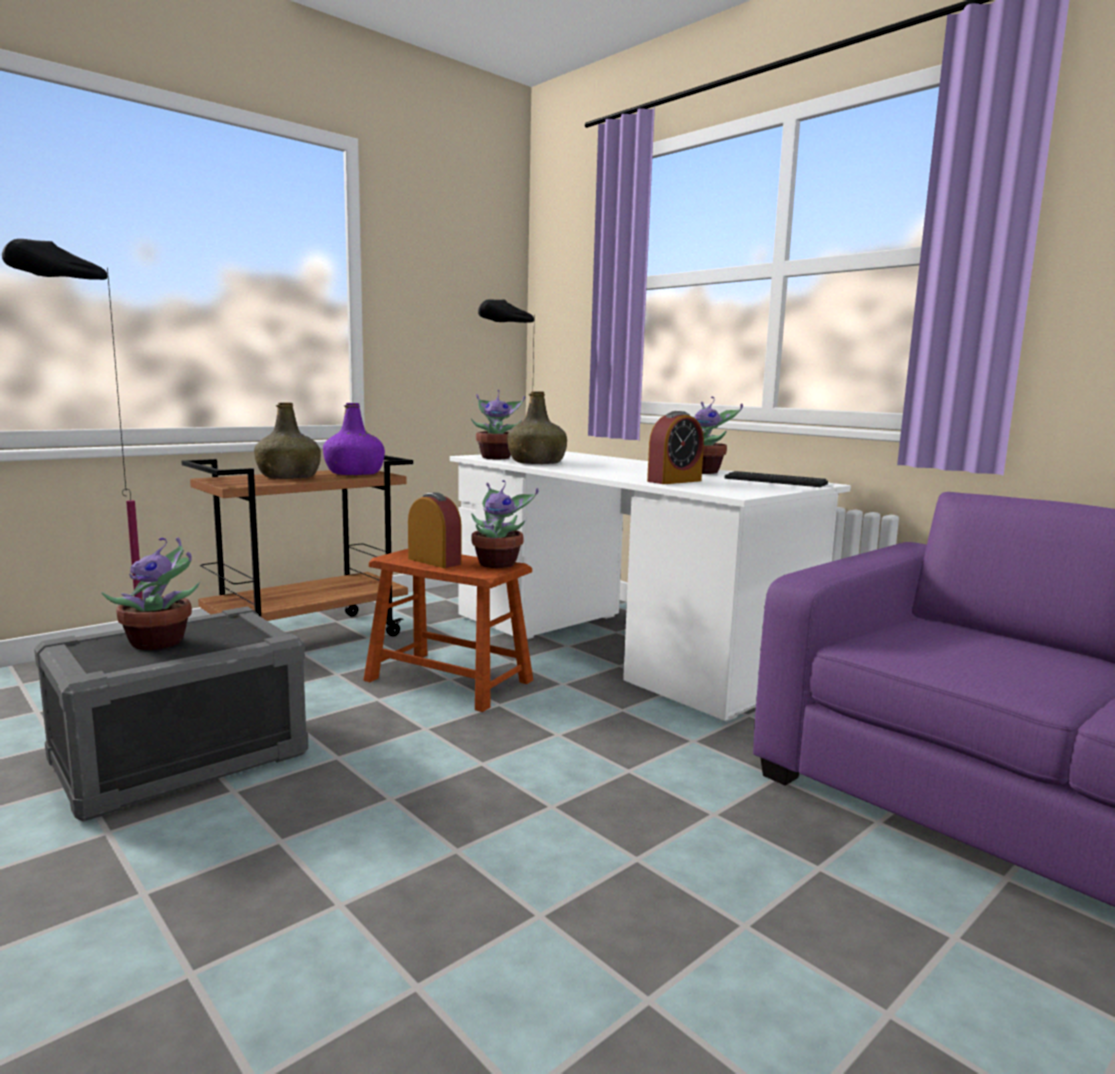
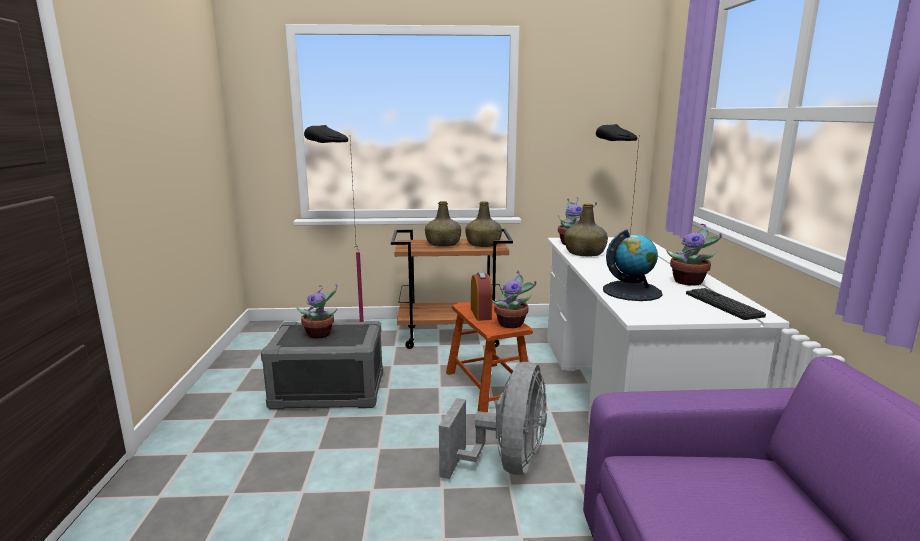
camera: 40 degrees right, 5 degrees up
(355, 474) = (483, 244): purple bottle -> green bottle
(592, 751) = (506, 464): none -> grey fan
(674, 481) = (632, 291): alarm clock -> globe

